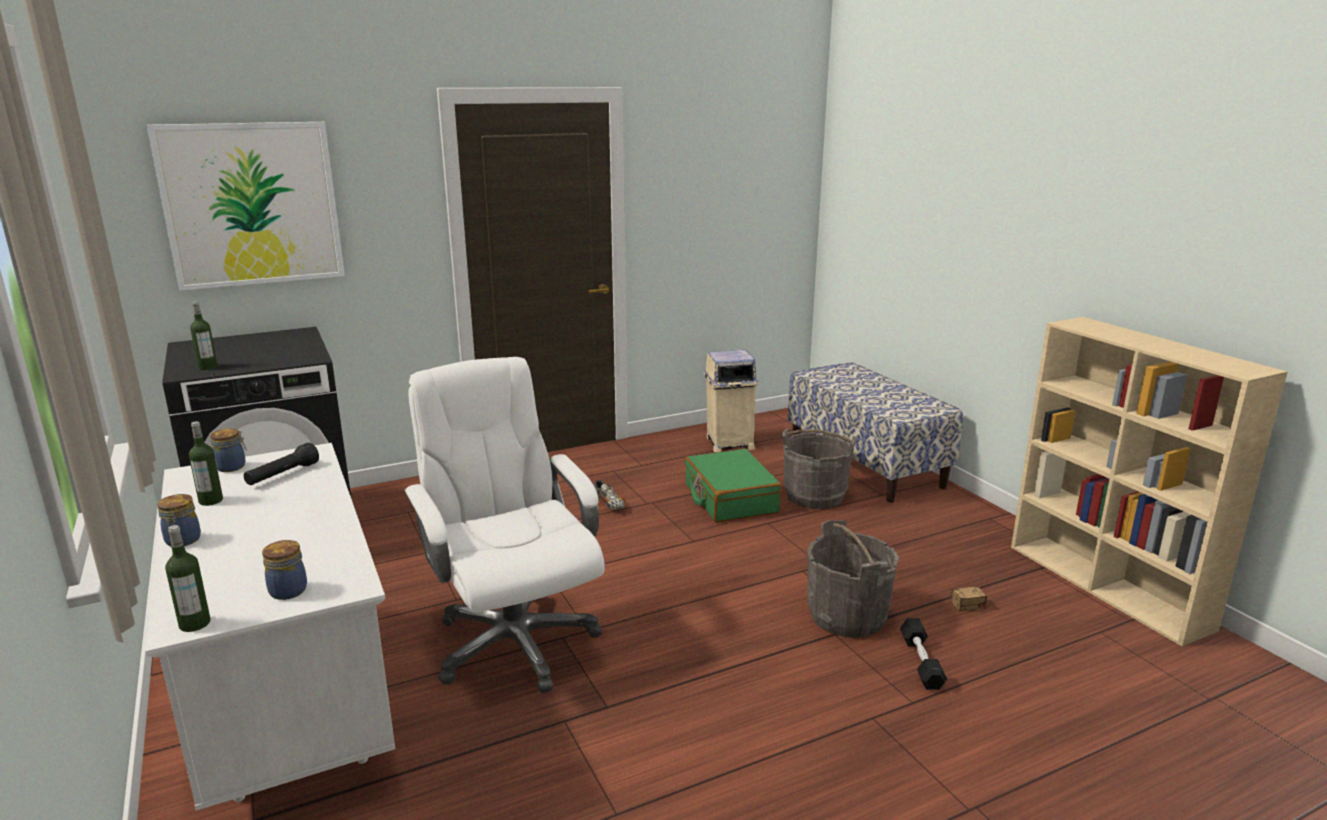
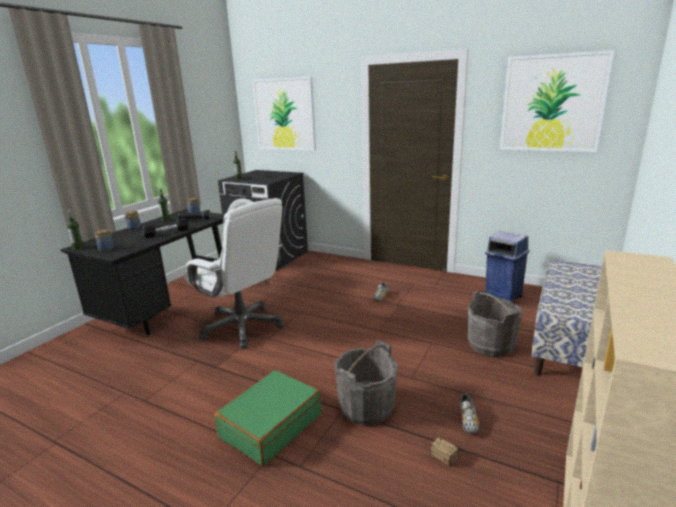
camera: 55 degrees right, 0 degrees up
(291, 706) = (169, 308): white desk -> black desk
(513, 642) = (243, 327): white office chair -> white office chair turned 105 degrees clockwise
(728, 443) = (502, 297): beige trash can -> blue trash can
(730, 498) = (440, 322): green suitcase -> green suitcase (270, 425)
(731, 168) = (552, 103): none -> picture
(921, 662) = (347, 456): black dumbbell -> black dumbbell (166, 233)
(927, 569) = (468, 421): none -> shoe

